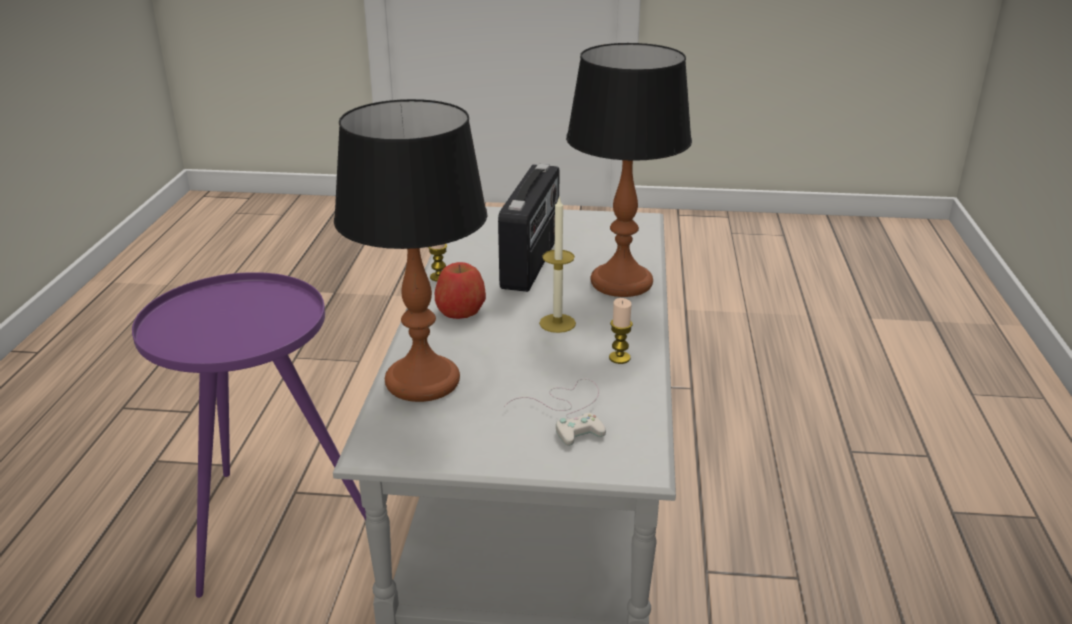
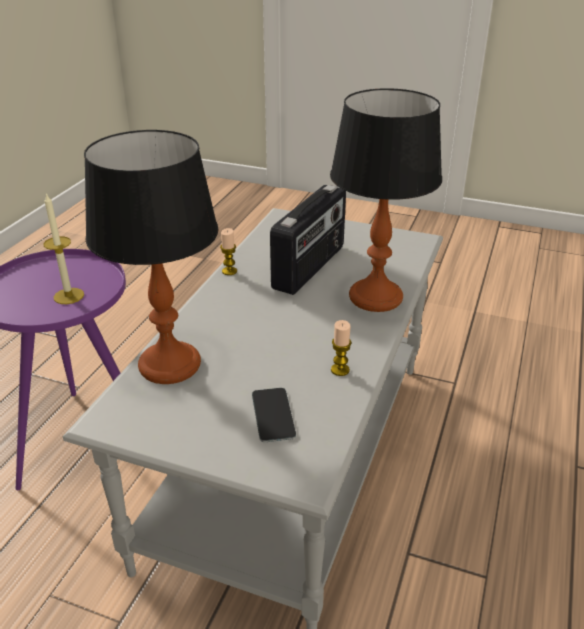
camera: 15 degrees right, 5 degrees up
(461, 310) = (231, 304): apple -> none
(557, 323) = (303, 328): candle -> candle (68, 296)
(569, 411) = (273, 415): white game controller -> phone

